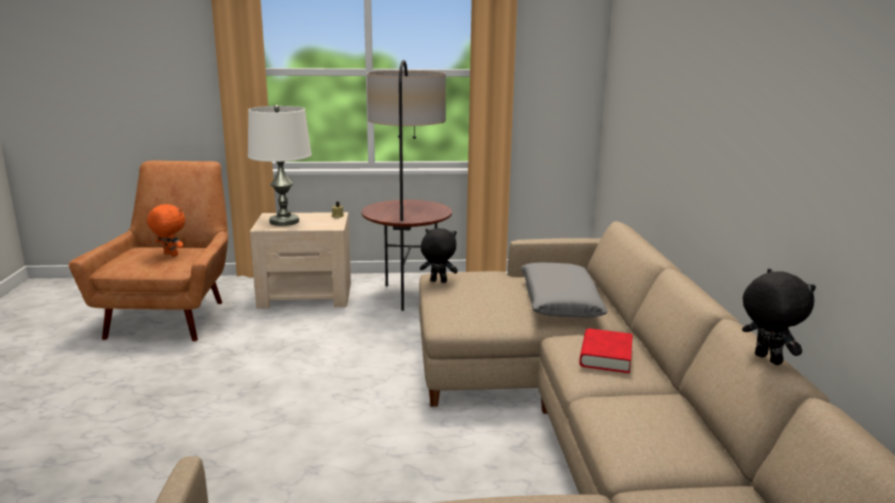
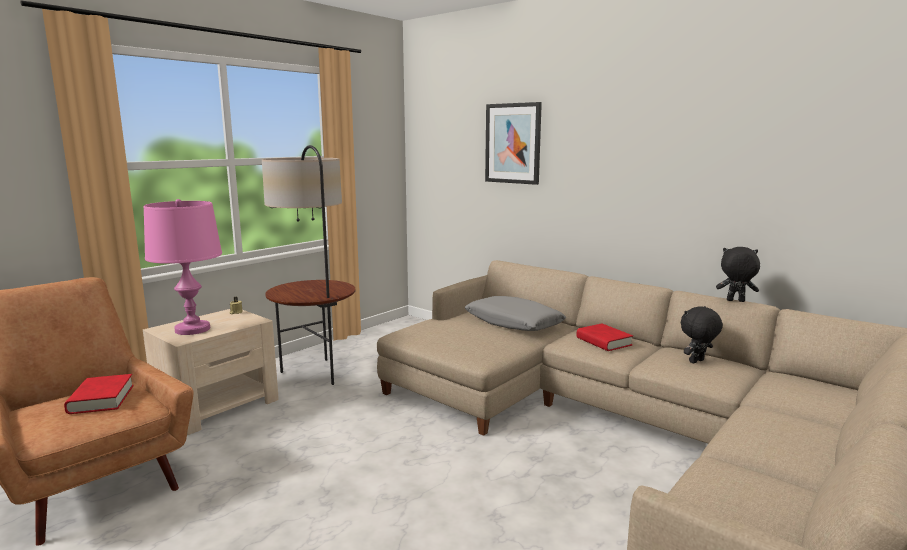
camera: 45 degrees left, 5 degrees down
(170, 255) = (101, 399): orange plush toy -> red book
(284, 221) = (192, 329): white table lamp -> pink table lamp
(438, 282) = (408, 338): black plush toy -> black plush toy (697, 362)
(668, 67) = (513, 143): none -> picture

